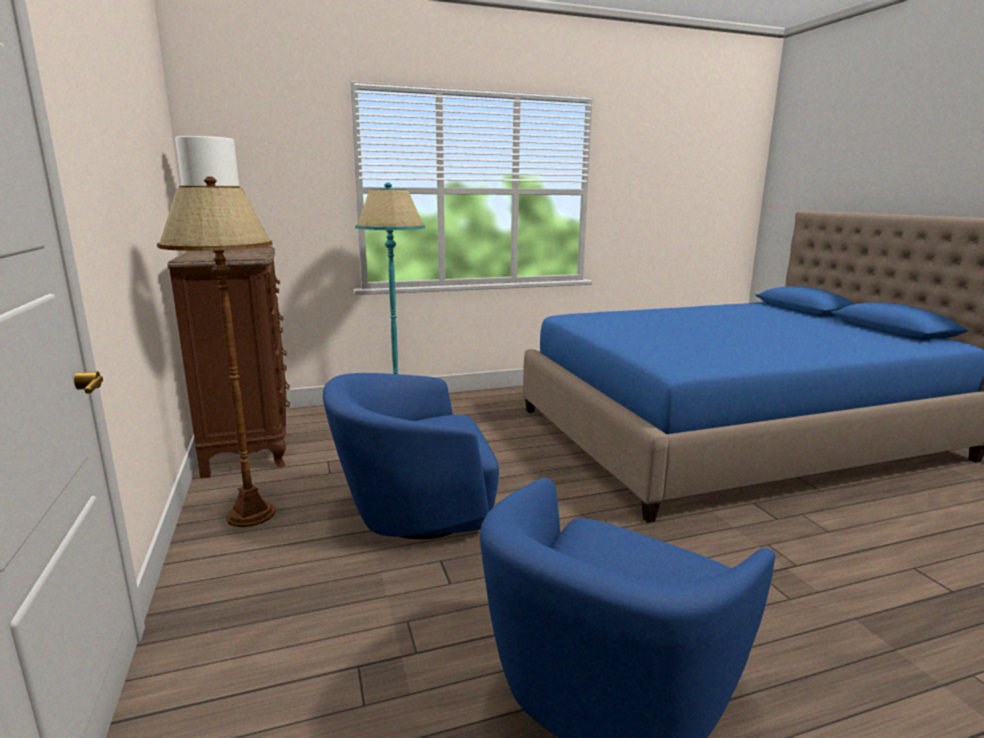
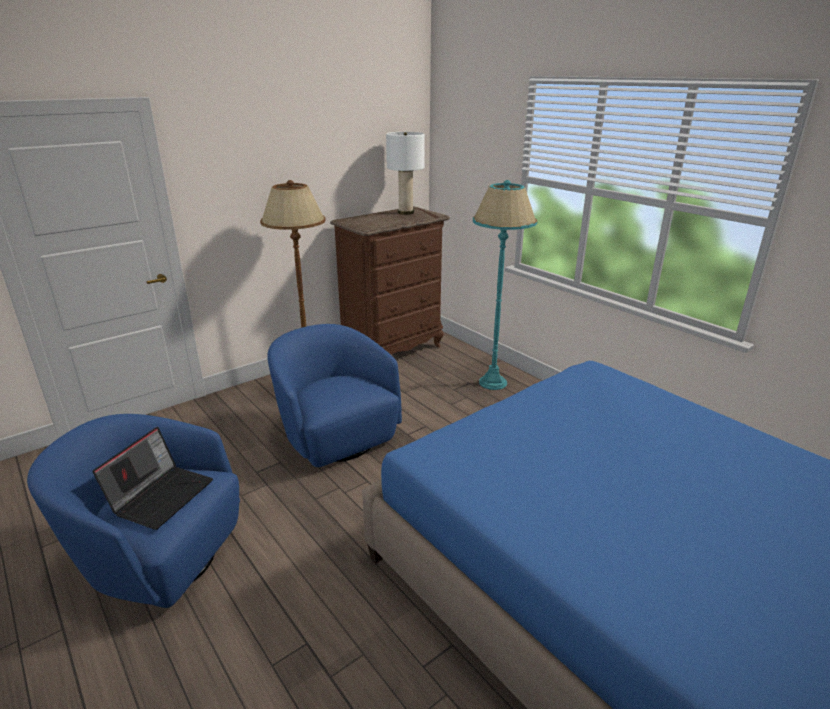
camera: 70 degrees right, 10 degrees up
(632, 558) = (161, 495): none -> laptop

